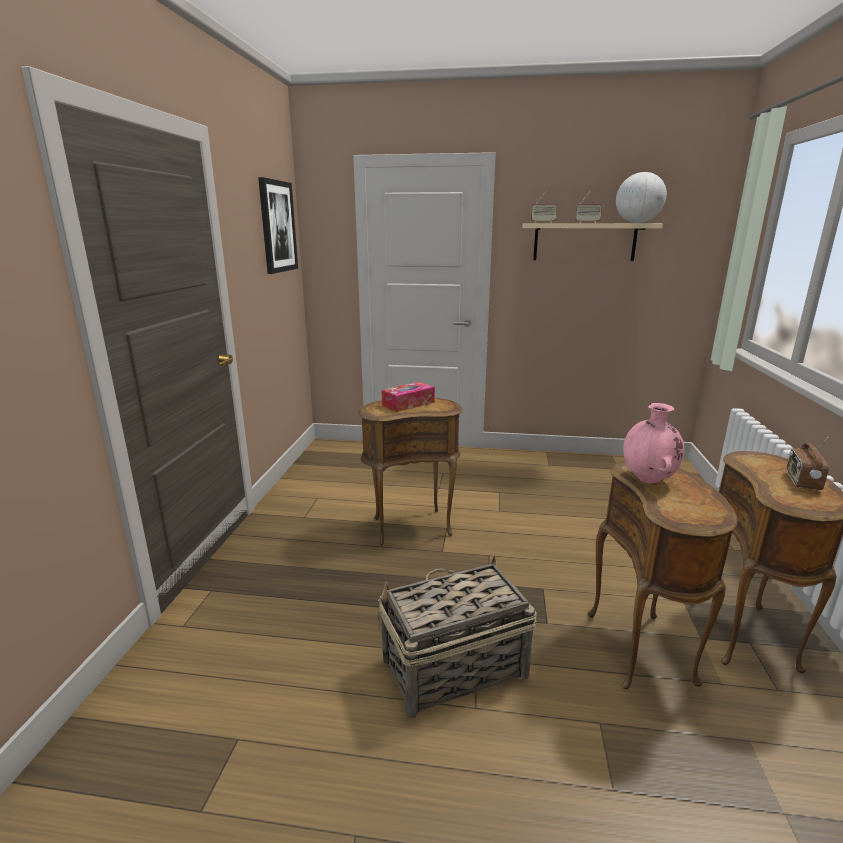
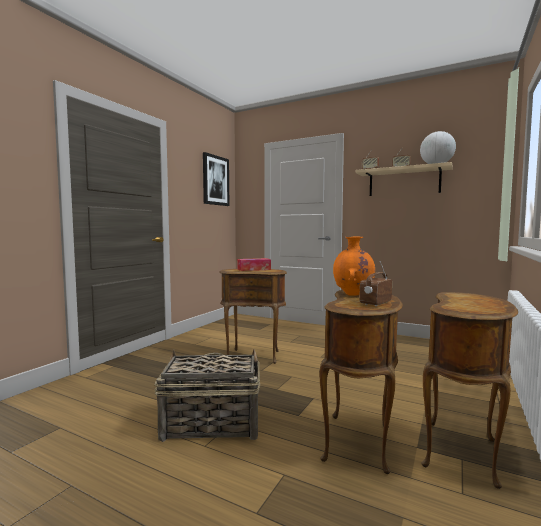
camera: 20 degrees right, 15 degrees down
(648, 480) = (353, 294): pink vase -> orange vase
(801, 481) = (483, 303): radio -> radio (375, 303)

